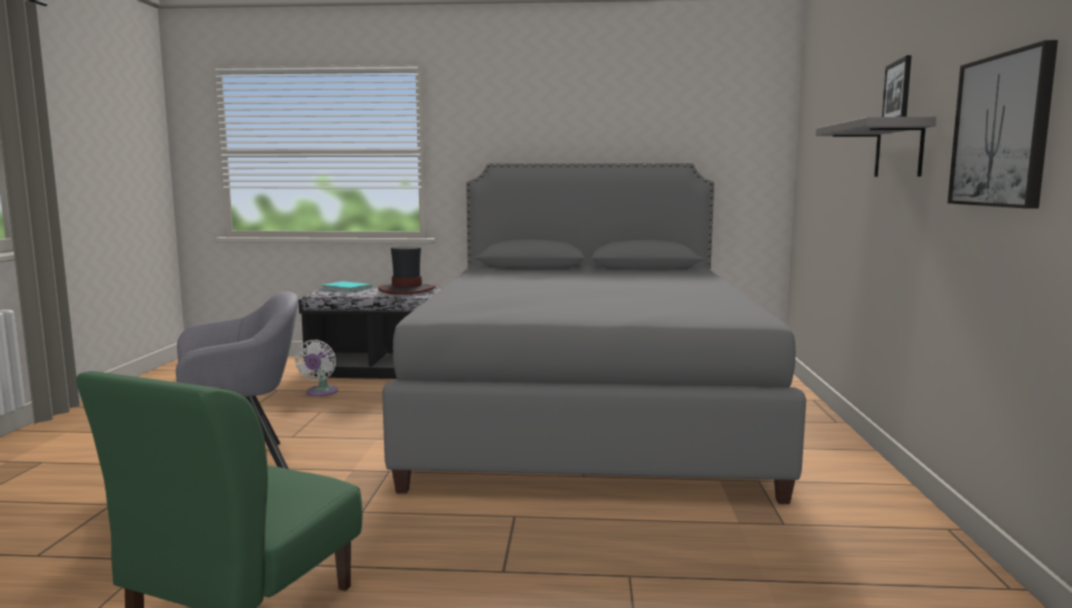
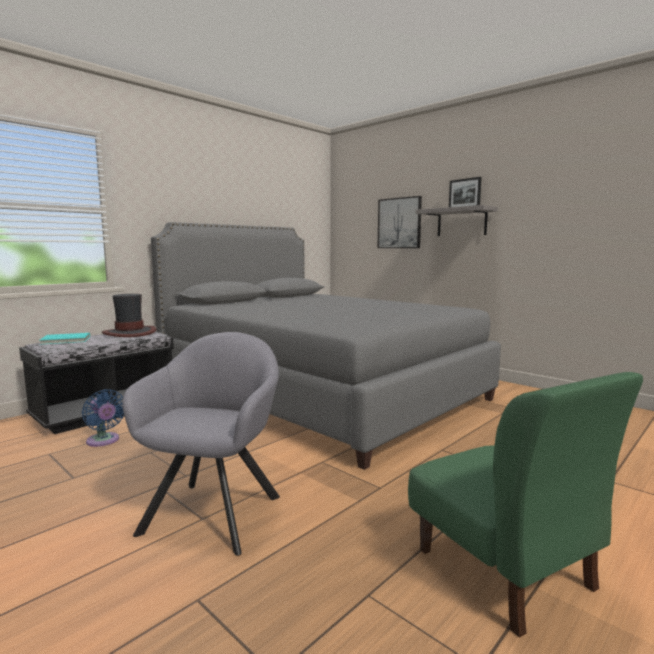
camera: 50 degrees left, 0 degrees up
(320, 393) = (104, 441): white fan -> blue fan
(1002, 131) = (556, 214): picture -> picture (399, 223)

